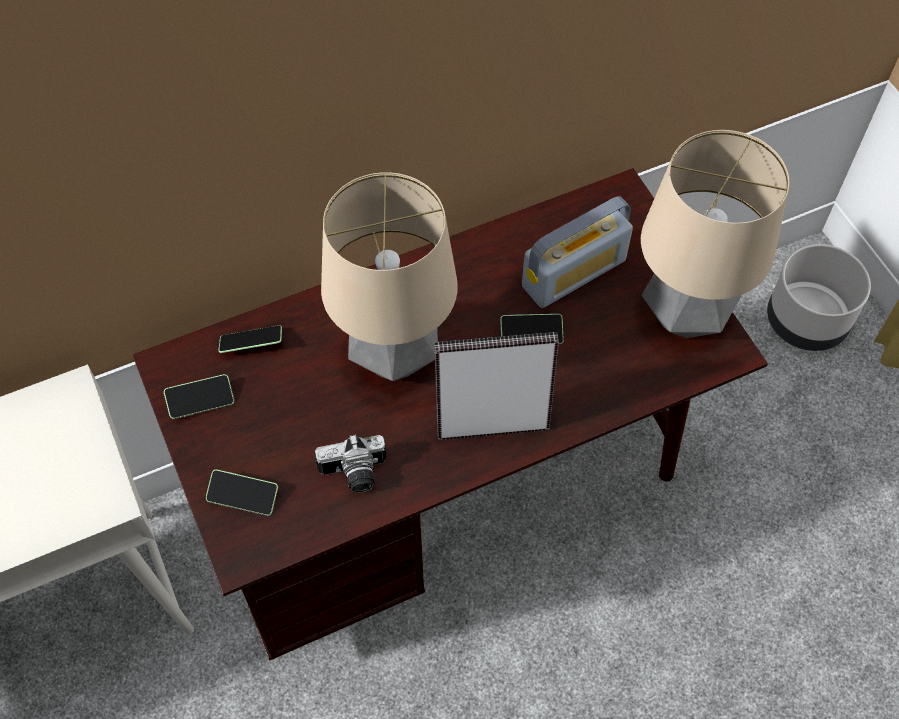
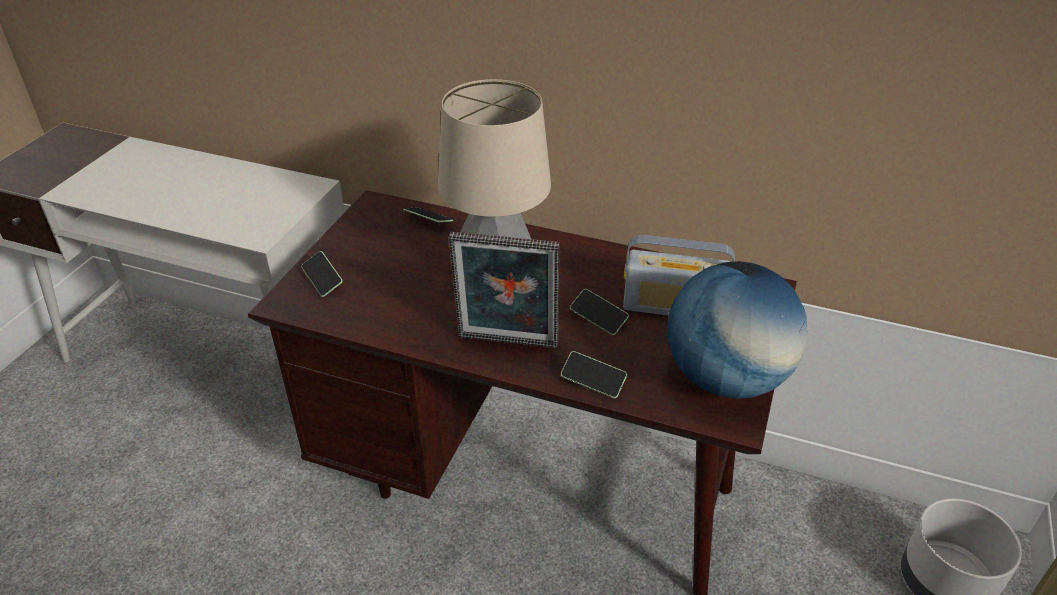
camera: 45 degrees right, 20 degrees down
(201, 401) = (366, 227): phone -> phone (593, 381)
(354, 475) = (392, 311): camera -> none
(492, 424) = (507, 344): picture frame -> picture frame turned 150 degrees clockwise
(683, 316) = (726, 378): table lamp -> globe

